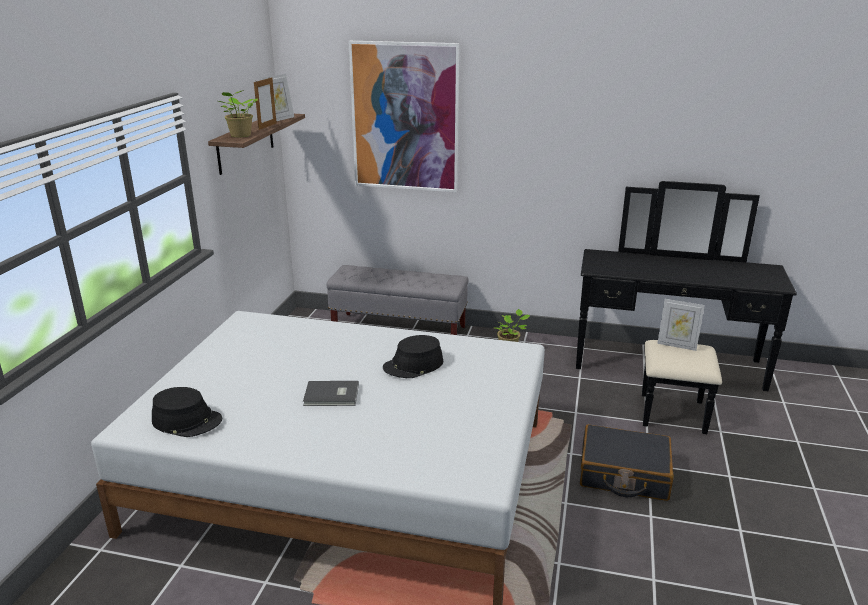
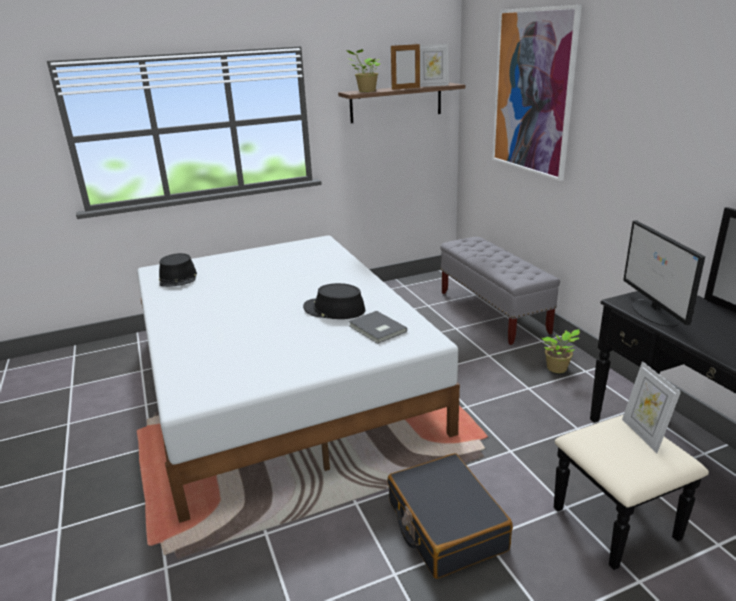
camera: 55 degrees right, 0 degrees up
(332, 396) = (253, 301): grey book -> grey book (376, 329)
(619, 269) = (655, 313): none -> monitor

